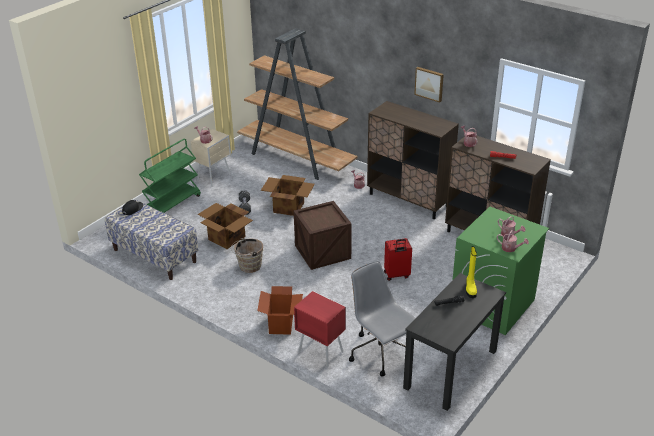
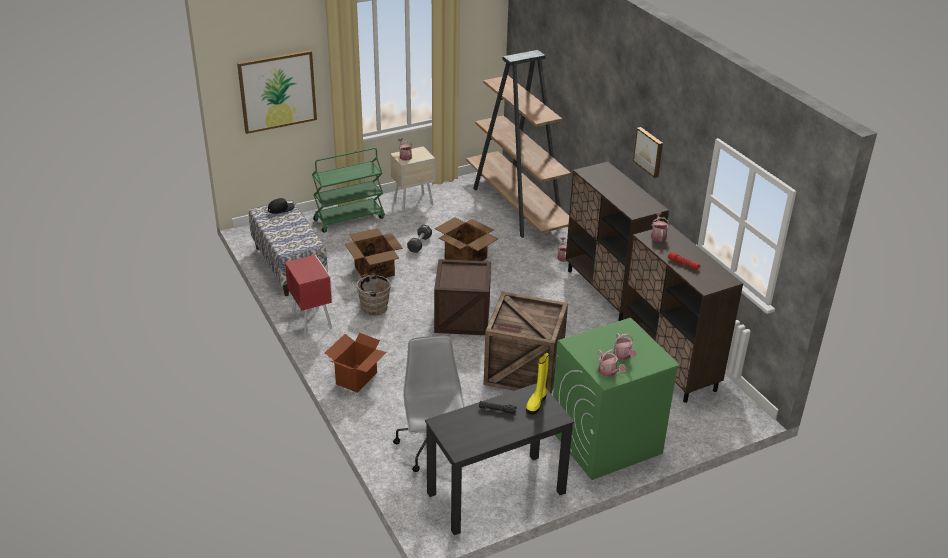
camera: 25 degrees right, 0 degrees up
(100, 109) = (277, 91): none -> picture
(320, 351) = (372, 421): red nightstand -> red nightstand (312, 320)
(397, 275) = (522, 370): red suitcase -> crate

